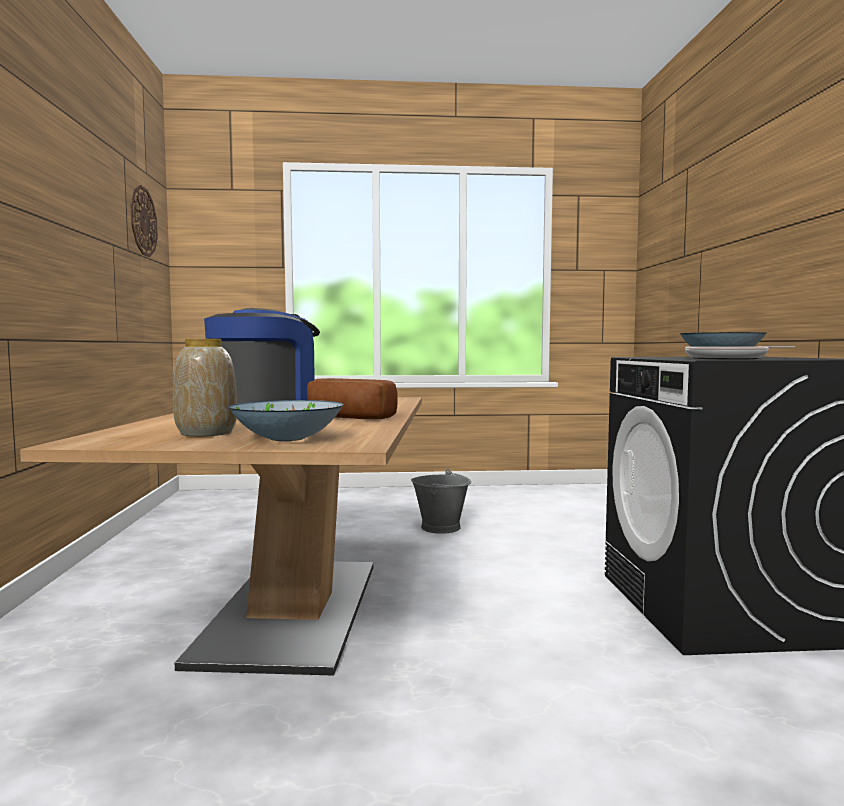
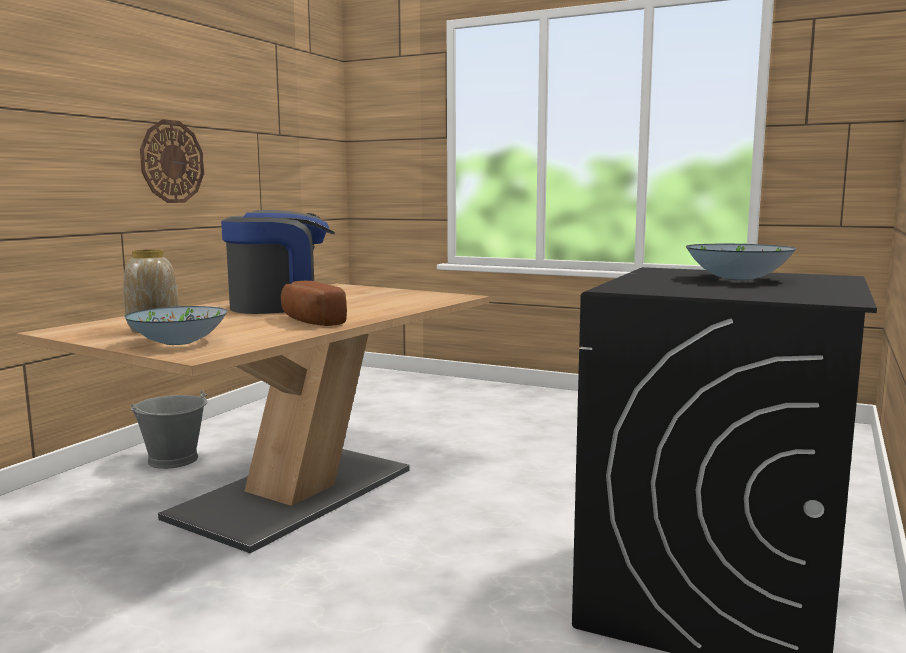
camera: 30 degrees right, 5 degrees up
(143, 221) = (301, 103): wall clock -> wall clock (172, 161)
(441, 527) = (535, 442): grey bucket -> grey bucket (174, 460)
(730, 358) = (668, 288): frying pan -> none

